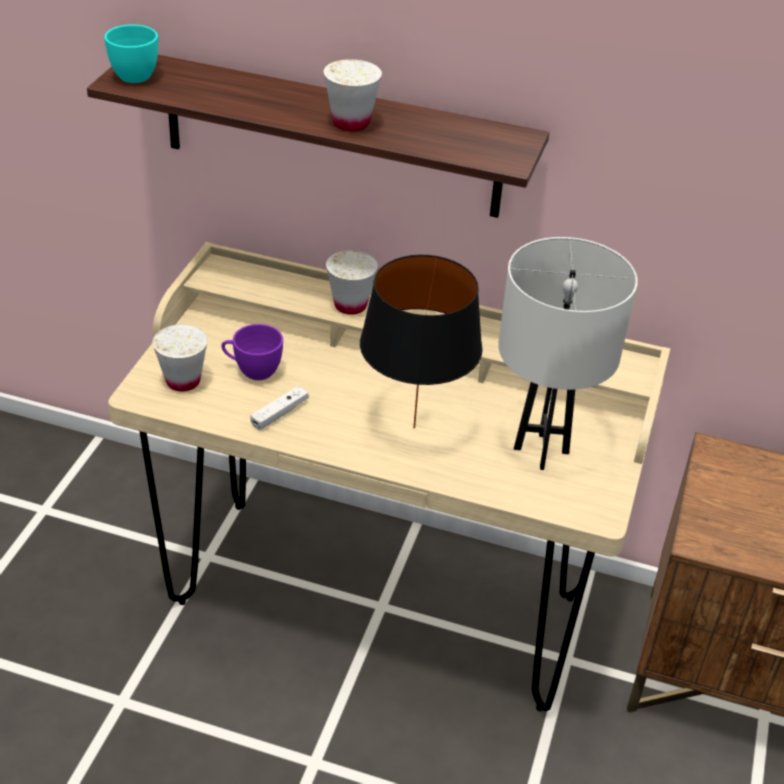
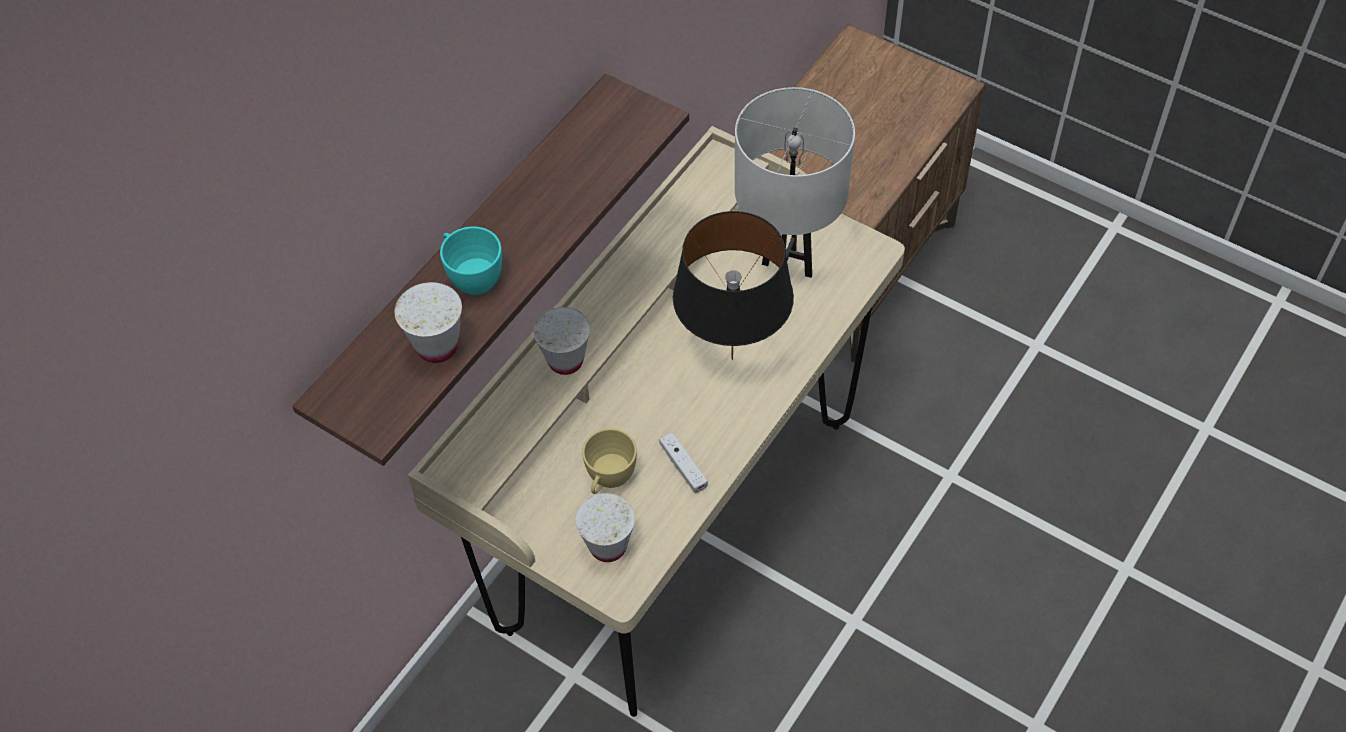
camera: 70 degrees left, 15 degrees up
(139, 74) = (366, 403): turquoise cup -> turquoise cup (471, 277)
(252, 371) = (608, 480): purple cup -> yellow cup
(351, 123) = (544, 225): white cup -> white cup (437, 346)

